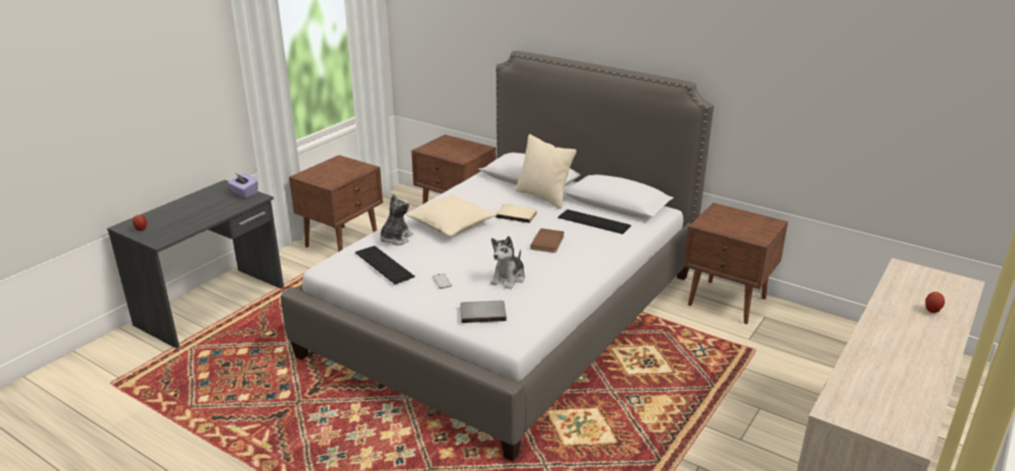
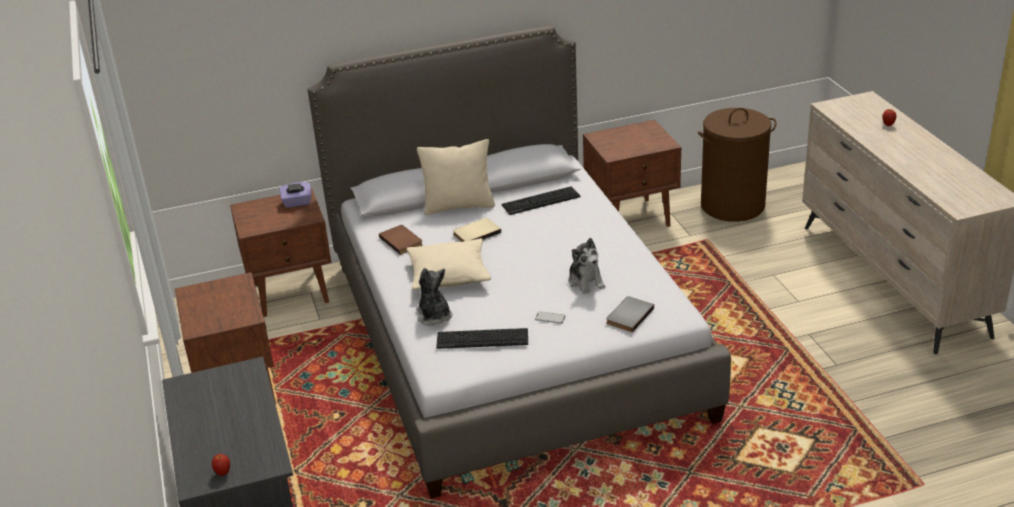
camera: 50 degrees left, 5 degrees up
(244, 193) = (227, 374): purple tissue box -> purple tissue box (297, 203)
(549, 242) = (549, 237): brown book -> brown book (402, 240)
(827, 343) = (732, 206): none -> brown laundry basket

